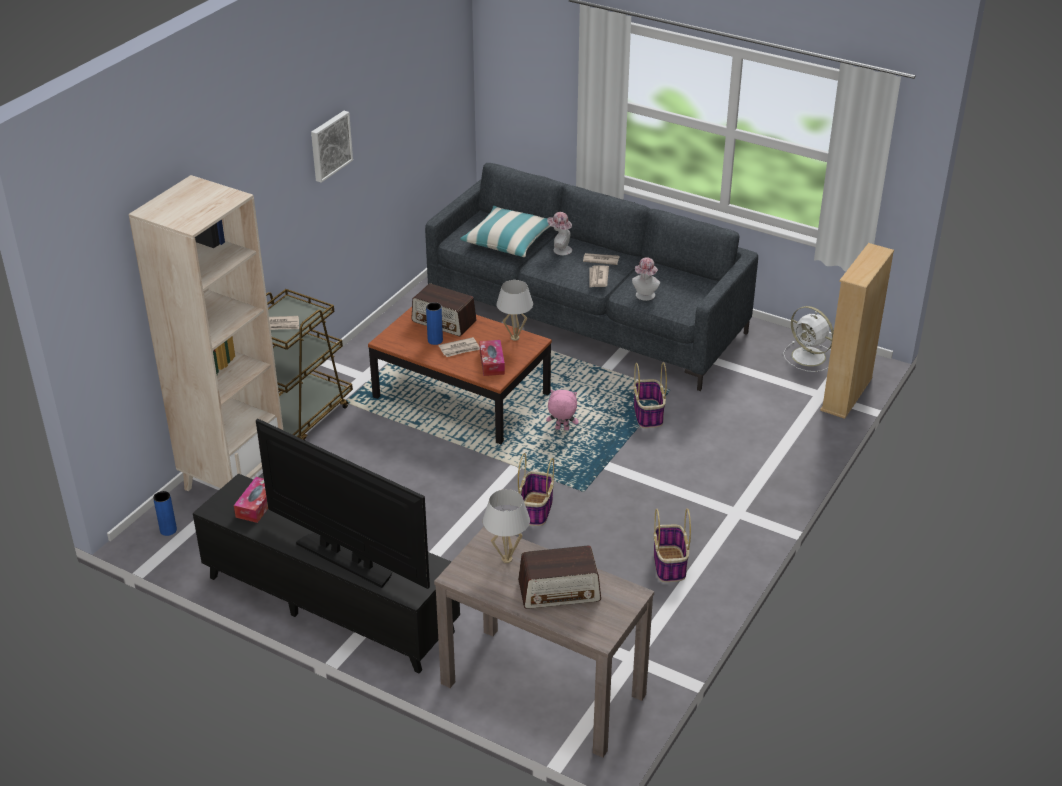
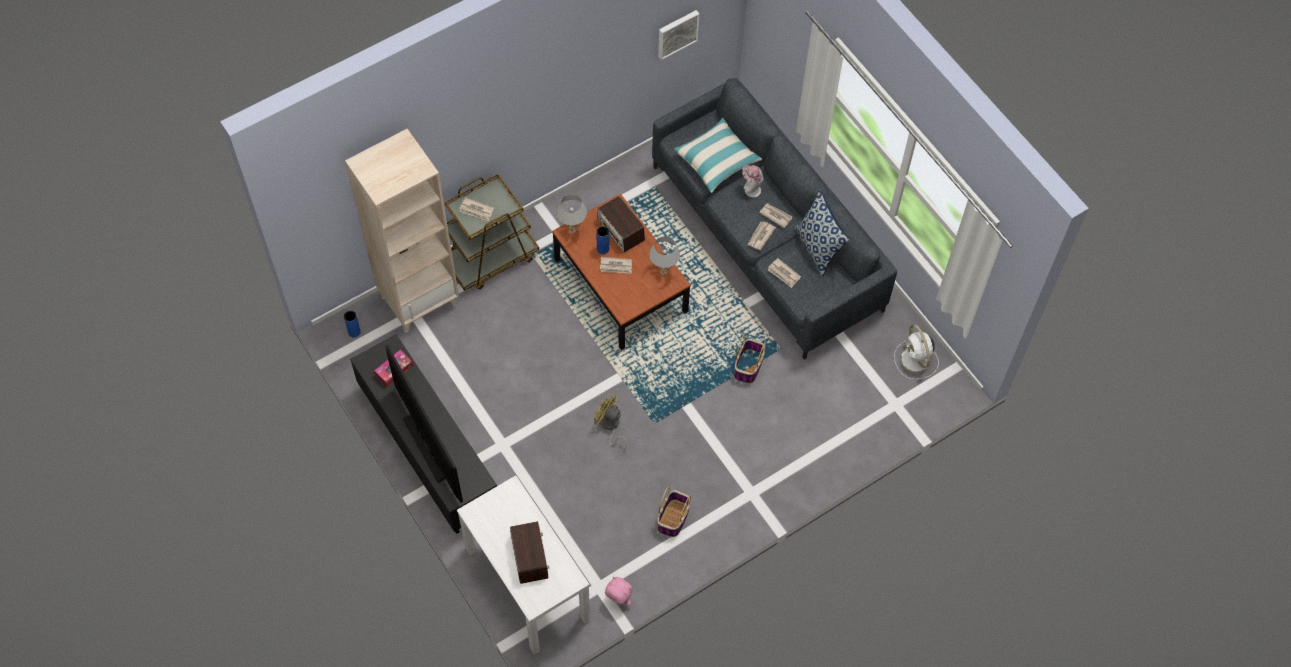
camera: 25 degrees right, 25 degrees up
(329, 145) = (560, 79): picture -> picture (677, 33)
(492, 363) = (631, 292): tissue box -> none
(507, 559) = (512, 513): white table lamp -> white table lamp (572, 230)
(535, 510) = (610, 426): basket -> yellow fan
(542, 689) = (526, 583): brown console table -> white console table
(559, 591) = (529, 556): radio -> radio turned 120 degrees counterclockwise
(561, 429) = (674, 354): pink plush toy -> pink plush toy (618, 600)
(645, 296) = (784, 274): hat -> newspaper
(663, 270) = (818, 249): none -> pillow
(846, 394) = (916, 413): beige bookcase -> none

